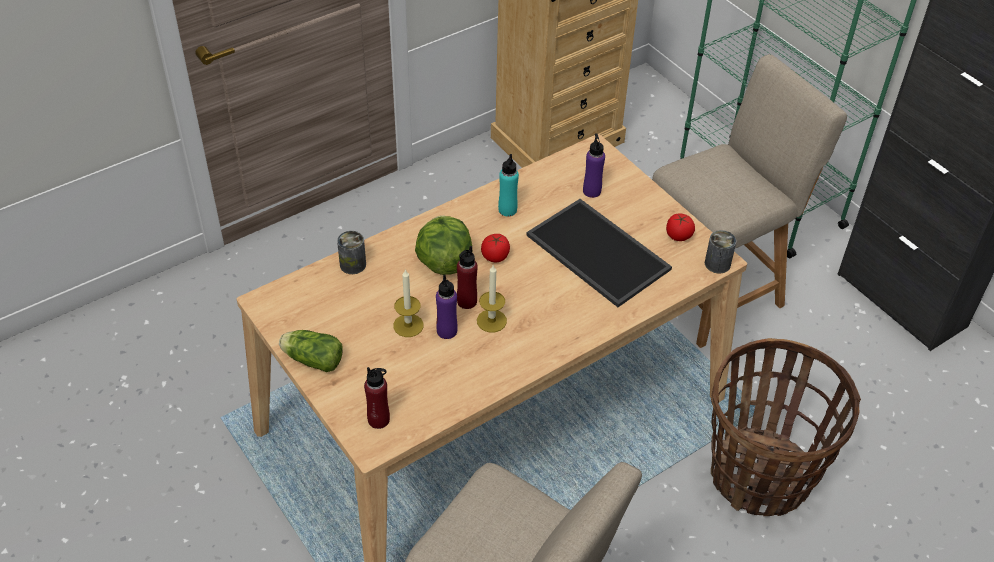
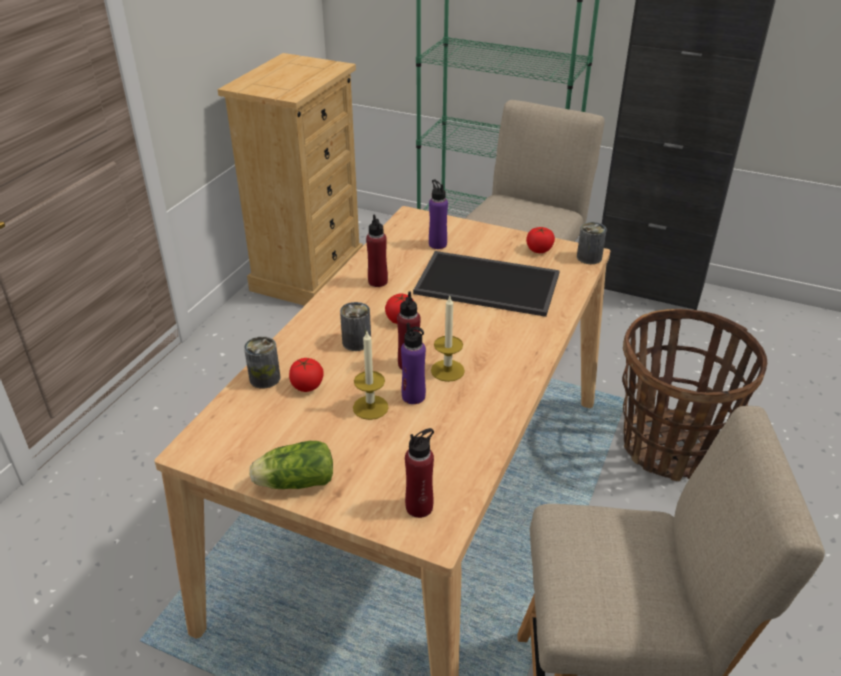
camera: 30 degrees left, 10 degrees down
(377, 285) = (307, 386): none -> tomato
(443, 262) = (356, 342): lettuce -> can
(507, 210) = (378, 281): turquoise bottle -> red bottle

